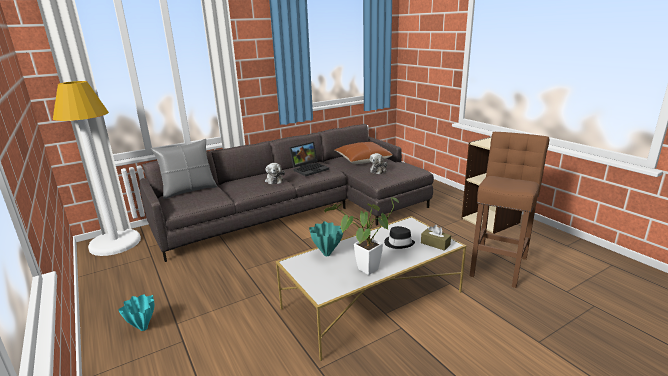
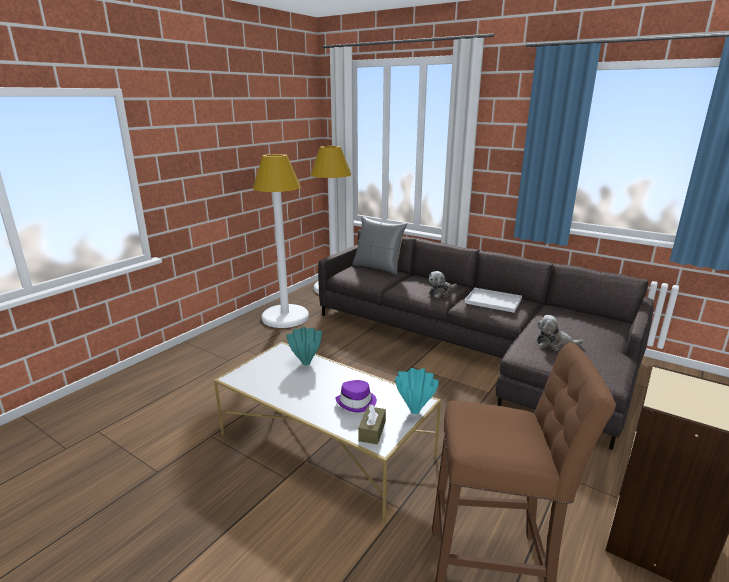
camera: 65 degrees right, 0 degrees up
(135, 285) = (285, 317): none -> white floor lamp
(143, 328) = (238, 340): turquoise vase -> turquoise vase (415, 410)
(310, 169) = (494, 301): laptop -> white tray
(362, 160) = (578, 325): brown pillow -> none
(364, 271) = (282, 391): potted plant -> none
(399, 243) = (357, 402): black hat -> purple hat

